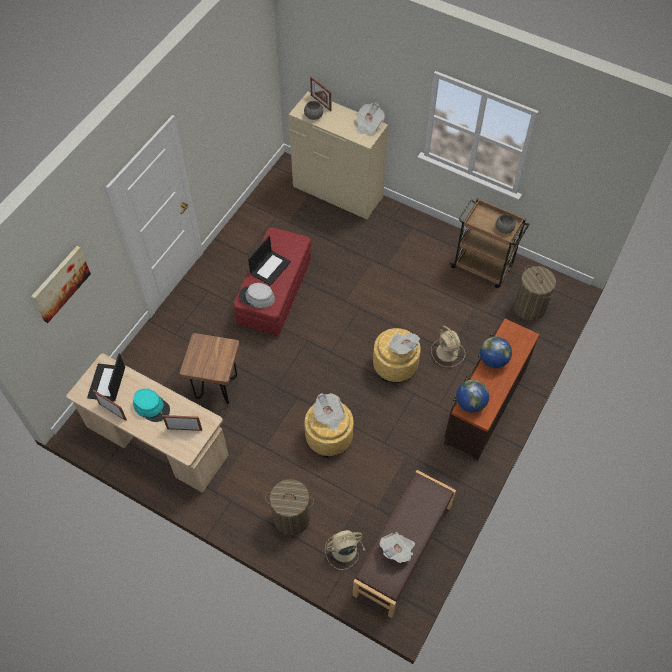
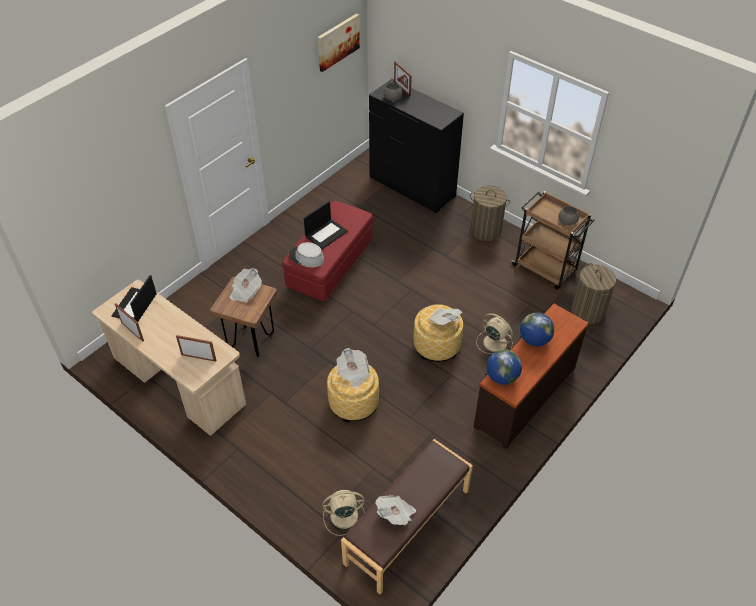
camera: 10 degrees right, 10 degrees down
(60, 283) = (102, 191): picture -> picture (338, 42)
(151, 407) = (172, 333): turquoise hat -> none
(291, 517) = (296, 474): laundry basket -> laundry basket (485, 230)
(338, 192) = (412, 187): beige dresser -> black dresser
(368, 125) = (444, 111): newspaper -> newspaper (245, 292)
(447, 353) = (494, 342): beige fan -> beige fan turned 150 degrees clockwise

